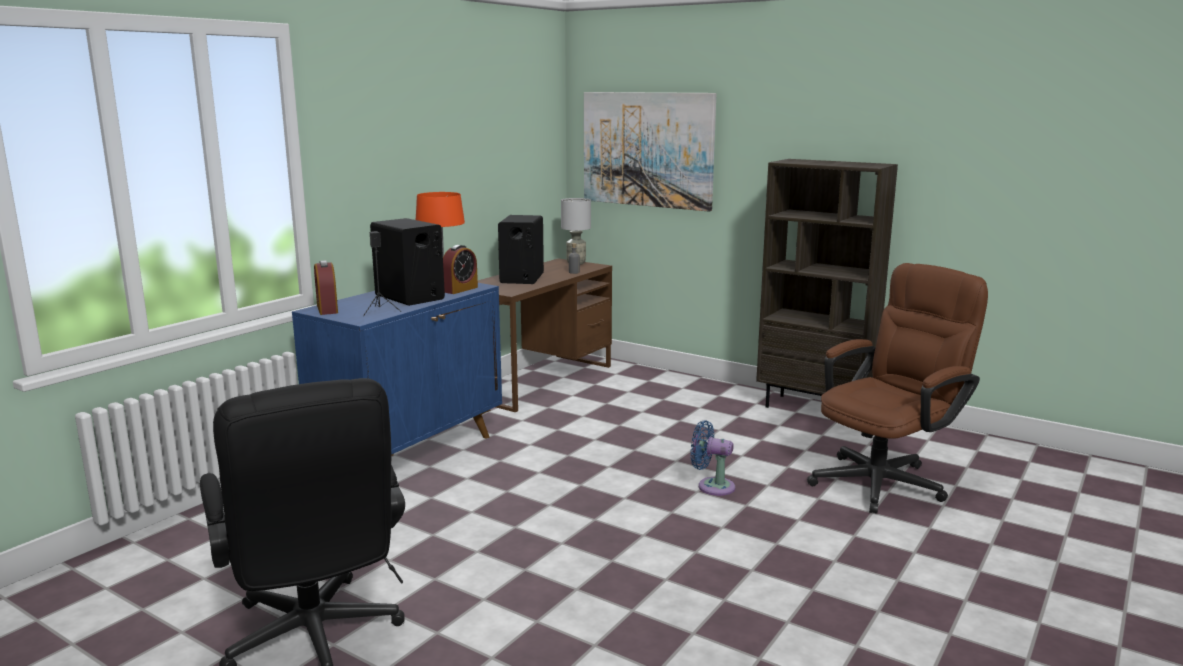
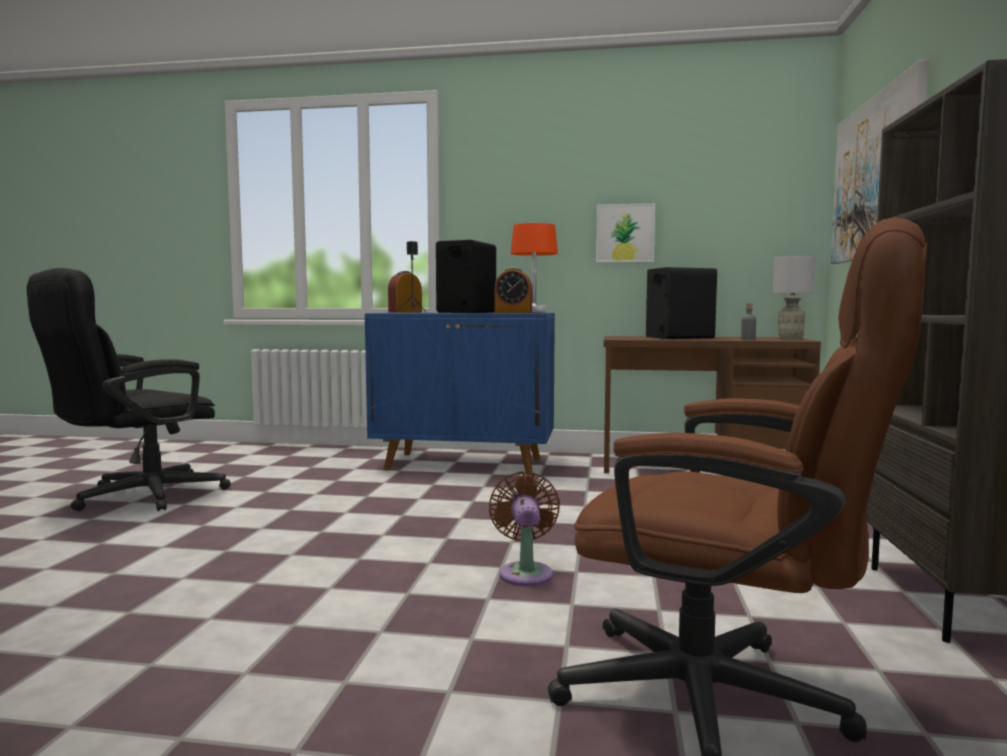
camera: 65 degrees right, 10 degrees down
(457, 185) = (625, 233): none -> picture
(712, 486) = (525, 572): blue fan -> brown fan

